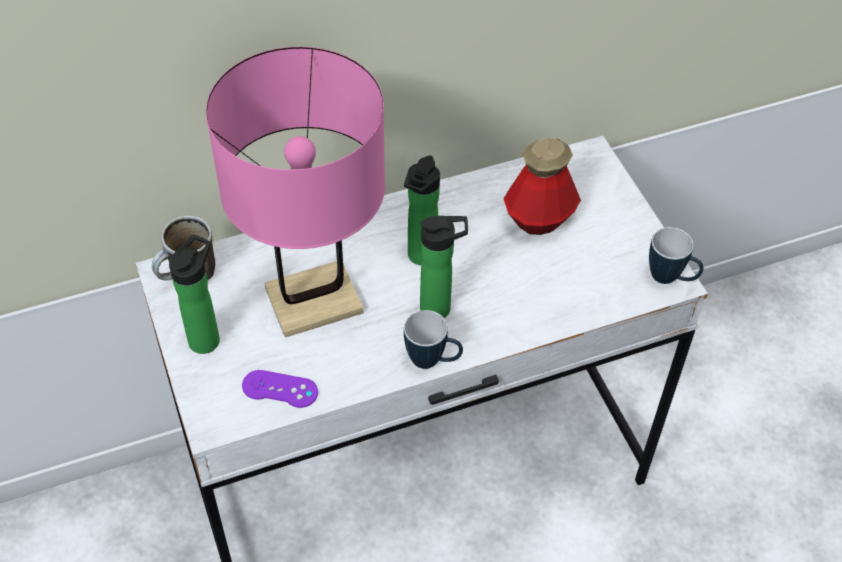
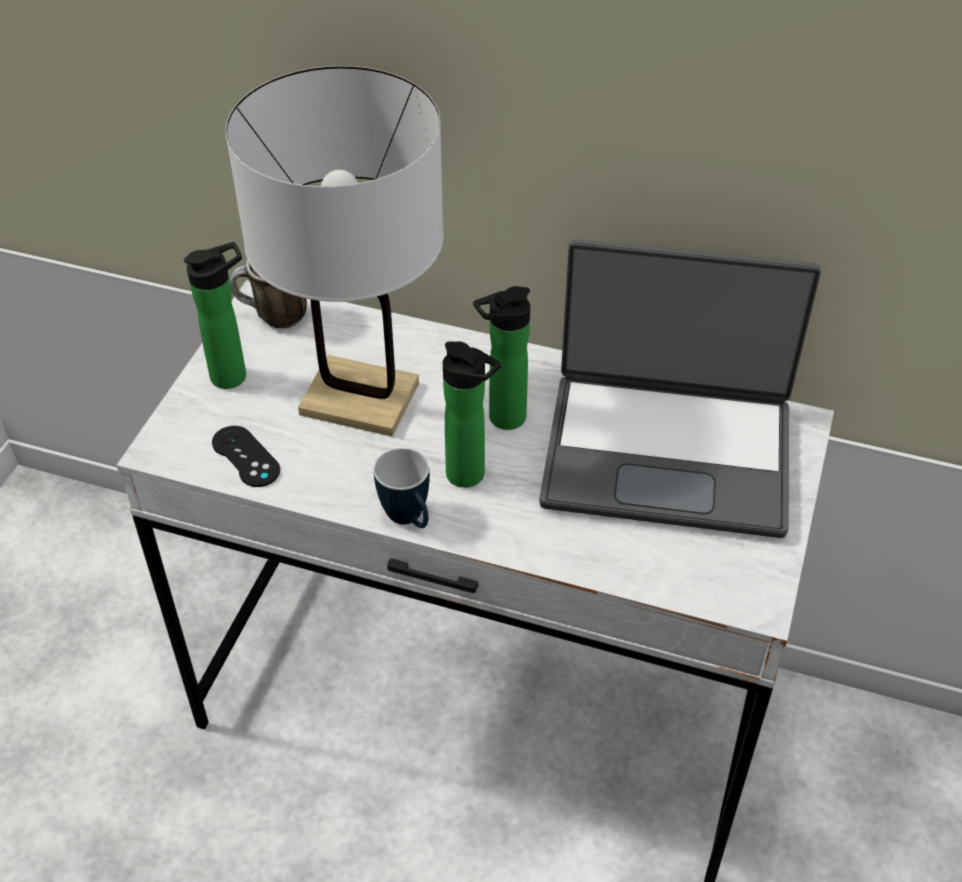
camera: 40 degrees right, 5 degrees down
(280, 389) = (245, 456): purple game controller -> black game controller
(313, 301) = (359, 399): pink table lamp -> white table lamp
(539, 219) = (668, 452): bottle -> laptop
(670, 279) = (756, 598): mug -> none

